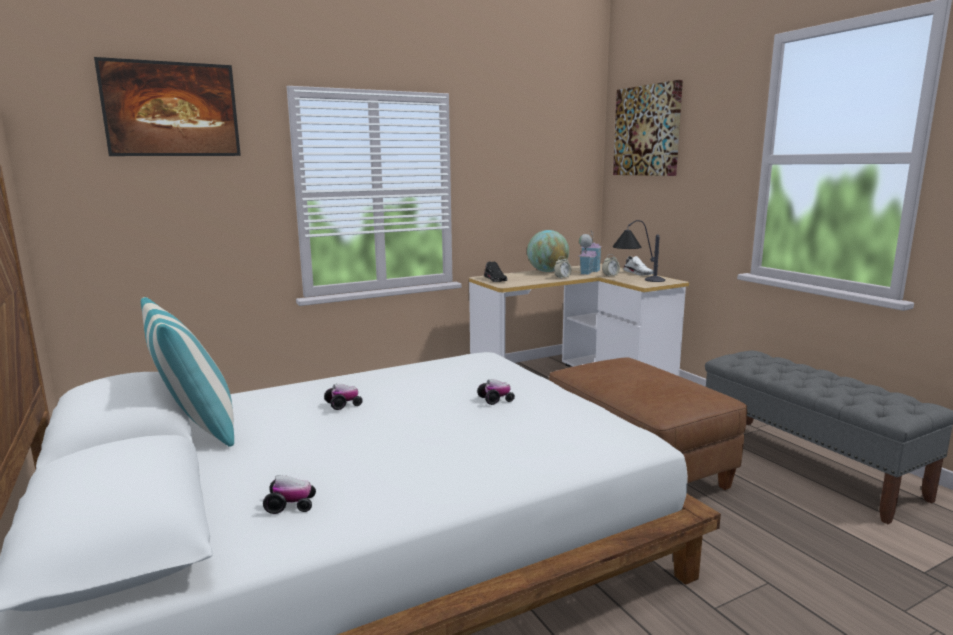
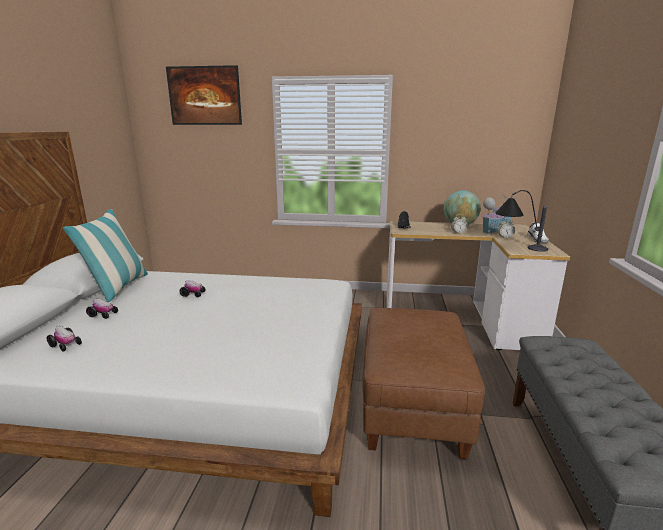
camera: 35 degrees right, 5 degrees up
(496, 400) = (272, 318): toy car -> toy car (103, 314)
(647, 131) = (580, 101): picture -> none

